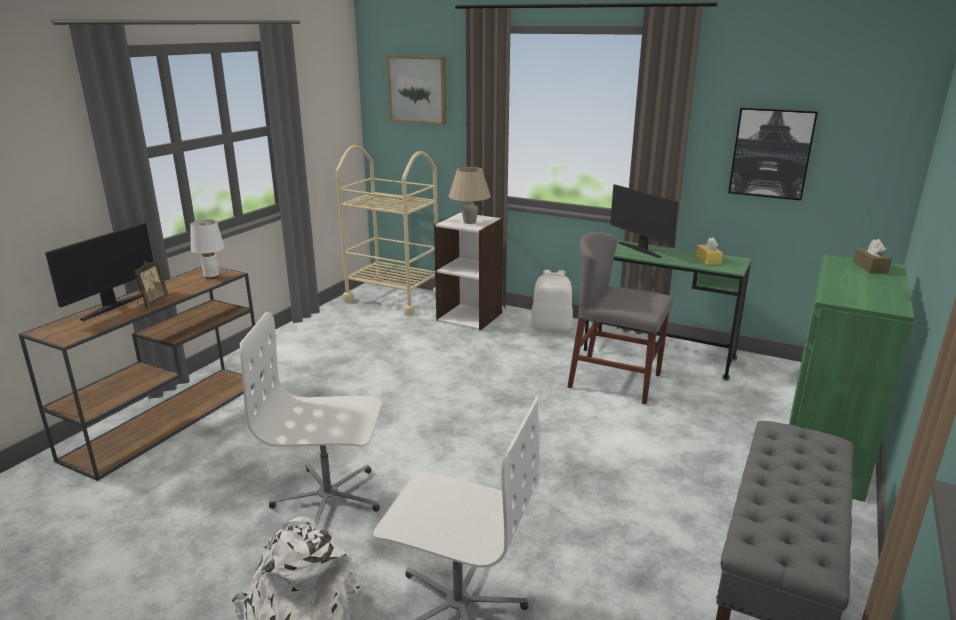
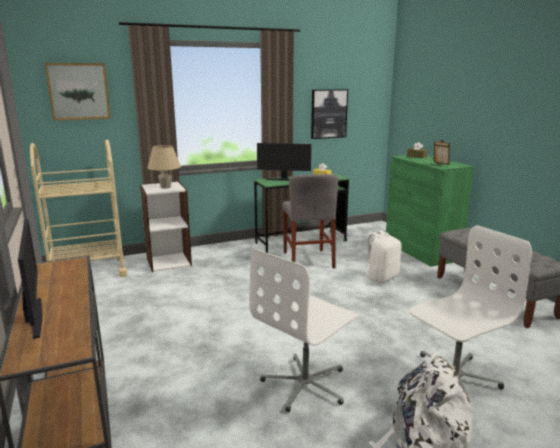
camera: 50 degrees left, 5 degrees down
(152, 303) = (70, 300): picture frame -> picture frame (439, 165)
(211, 276) = (62, 267): white table lamp -> none
(551, 327) = (227, 249): white backpack -> white backpack (381, 277)
(615, 381) = (308, 260): grey chair -> grey chair turned 75 degrees counterclockwise

